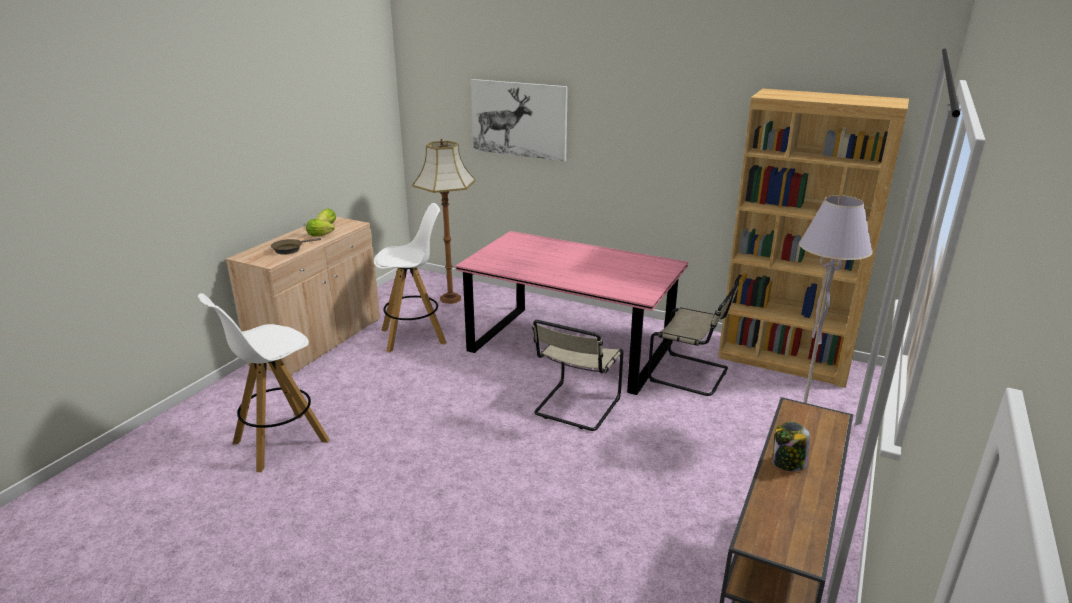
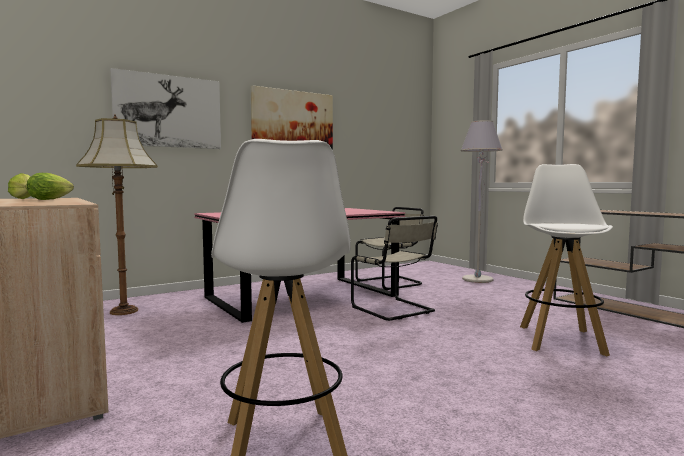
camera: 60 degrees left, 20 degrees down
(290, 249) = (53, 202): brown frying pan -> none
(414, 336) = (165, 335): white stool -> white stool (560, 339)
(656, 132) = (293, 121): none -> picture
(784, 360) = (400, 268): brown bookcase -> none
(788, 463) = (635, 212): jar -> none

